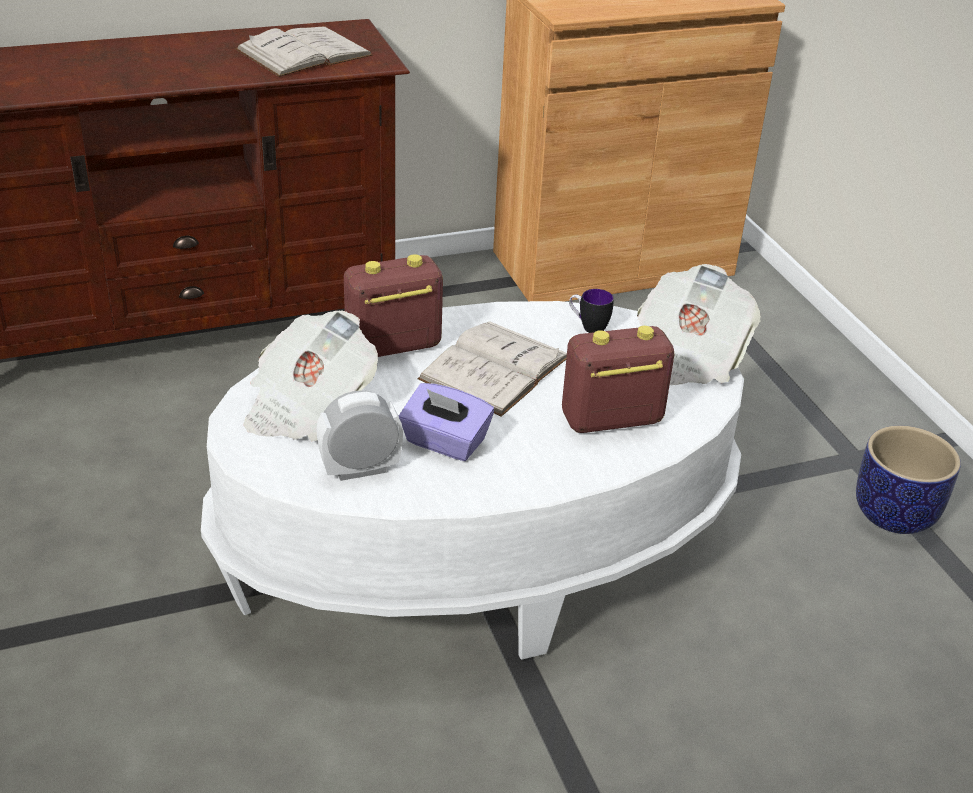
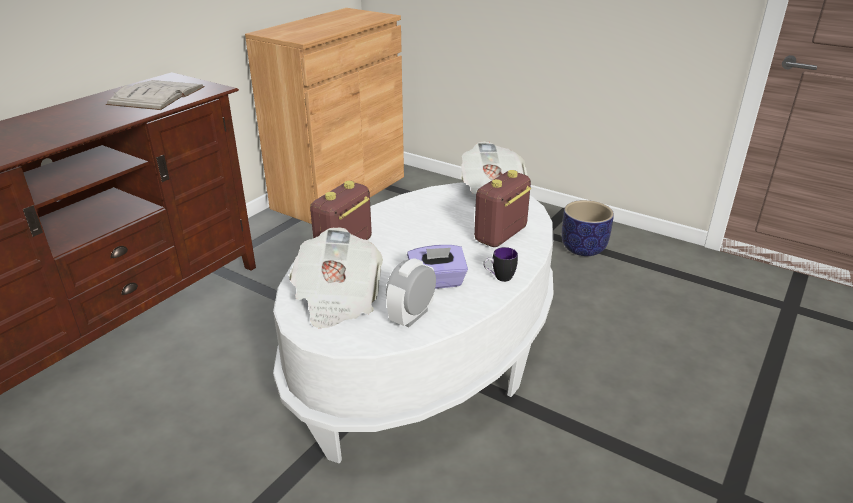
camera: 35 degrees left, 5 degrees down
(495, 367) = (412, 236): white book -> none
(588, 327) = (432, 200): mug -> mug (499, 278)

